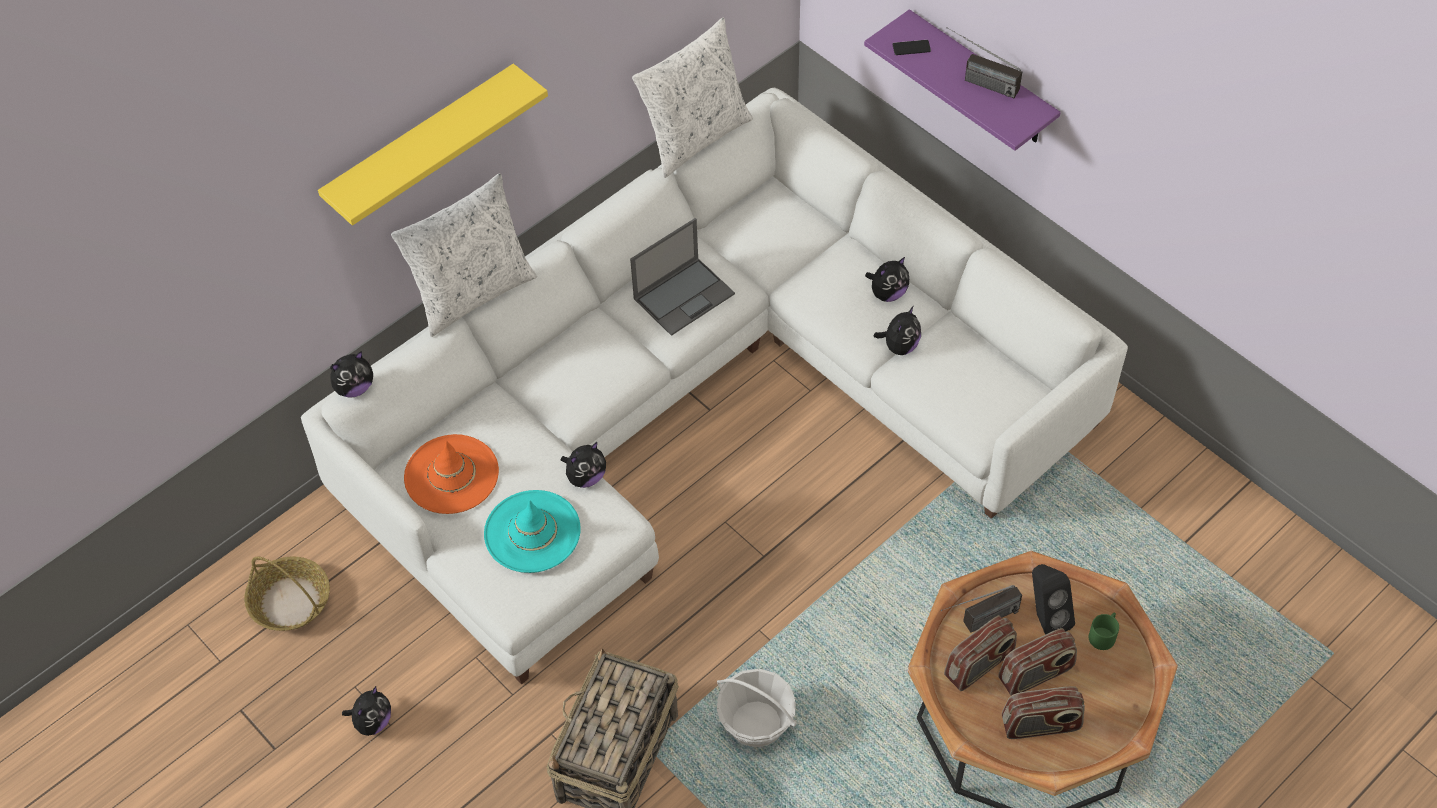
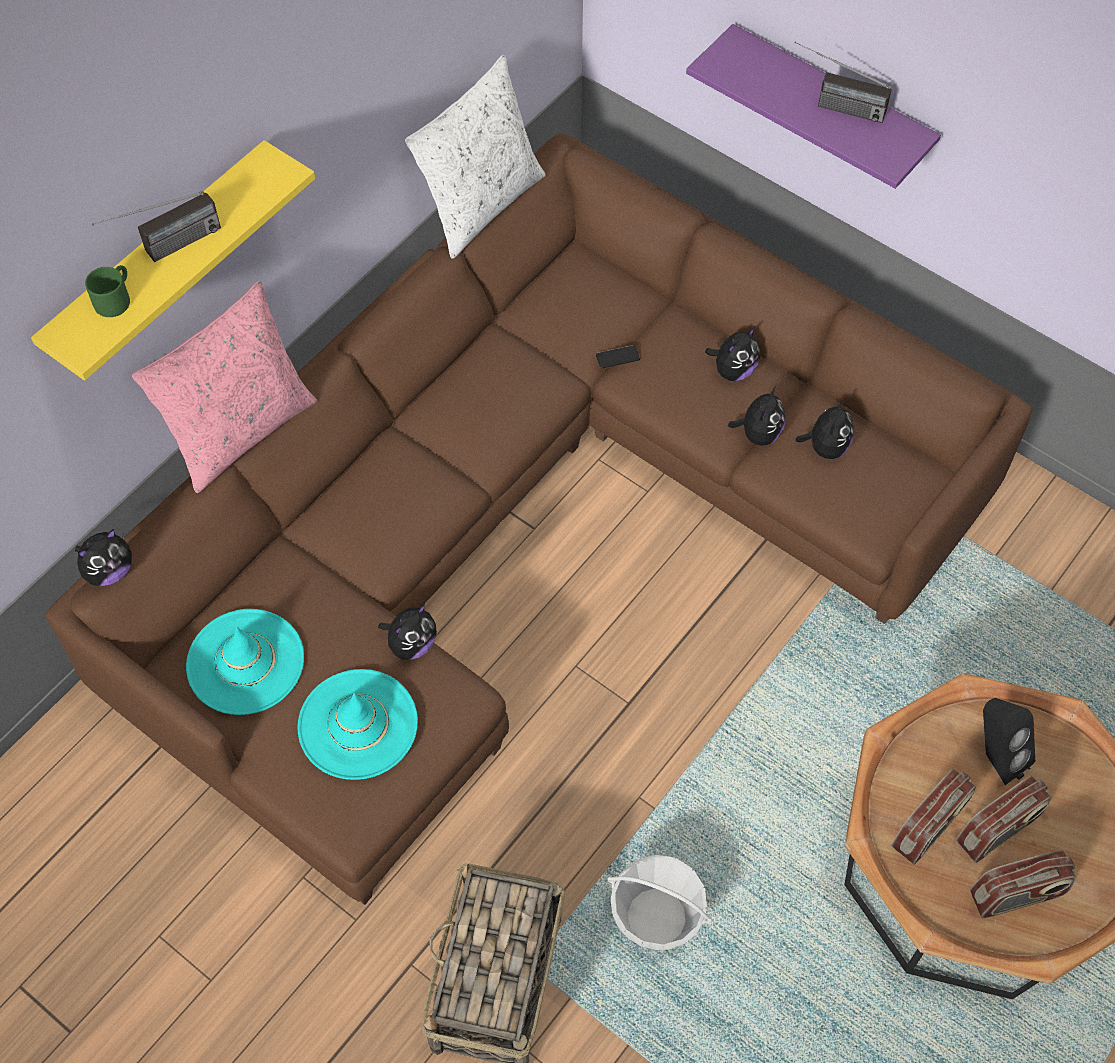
camera: 10 degrees left, 5 degrees up
(291, 601) = (63, 835): basket -> none
(372, 722) = (188, 979): plush toy -> plush toy (825, 447)
(451, 475) = (245, 662): orange hat -> turquoise hat
(473, 293) = (240, 430): white pillow -> pink pillow
(684, 295) = (493, 399): laptop -> none
(704, 401) = (526, 518): white sofa -> brown sofa
(911, 48) = (745, 71): phone -> phone (617, 357)
(978, 623) = (918, 773): radio -> radio (166, 250)
(1103, 634) = (1066, 767): green mug -> green mug (115, 298)

